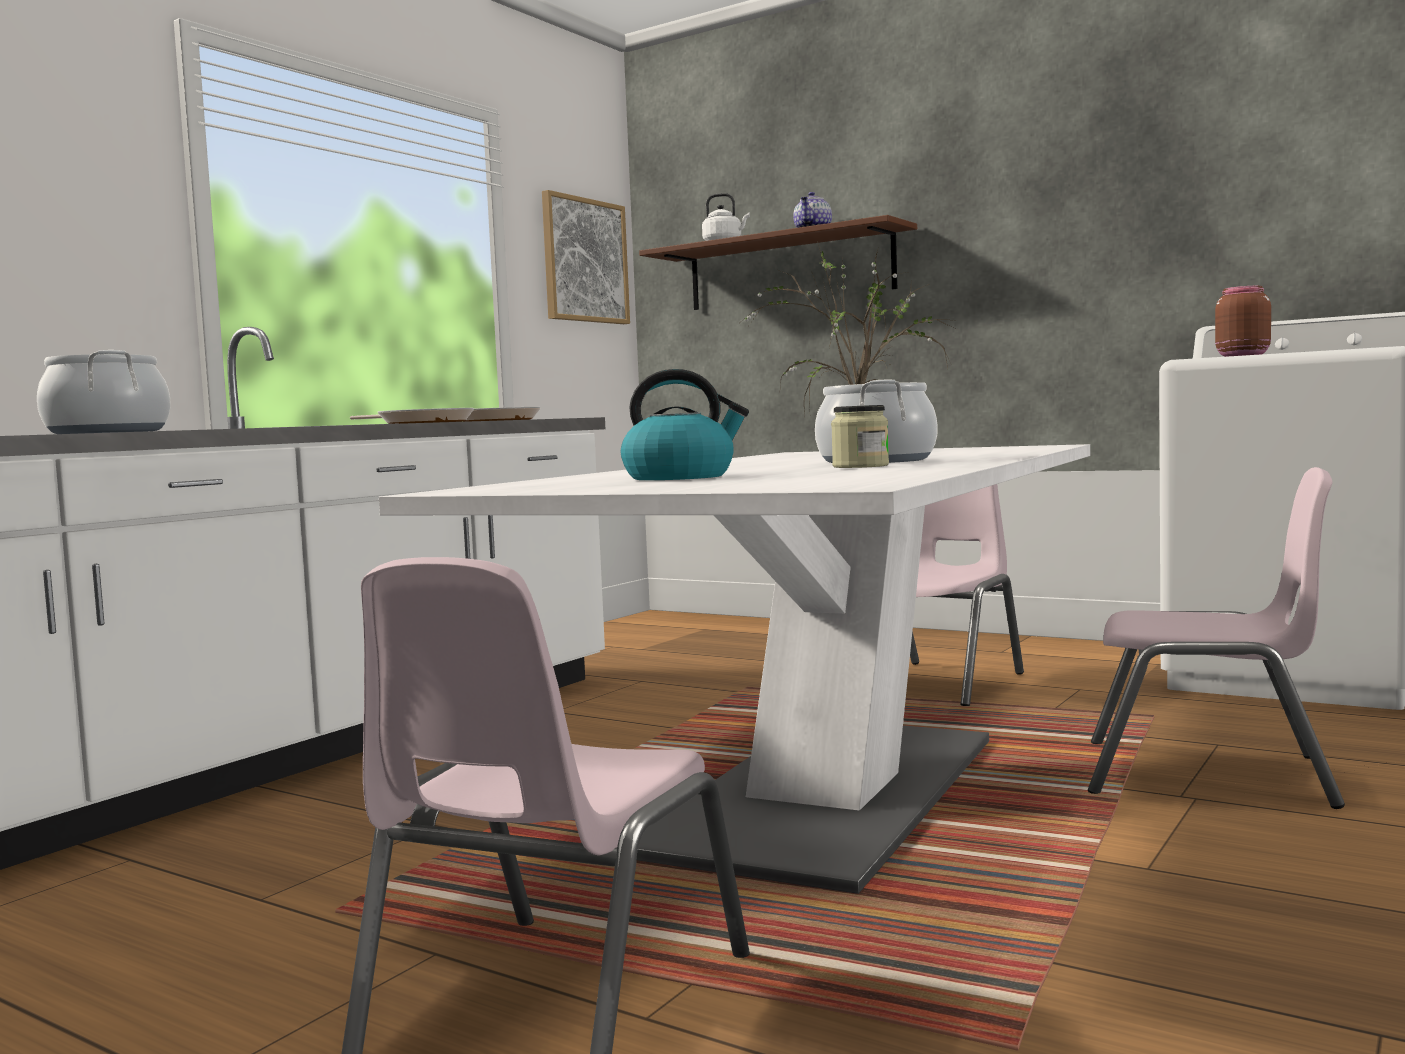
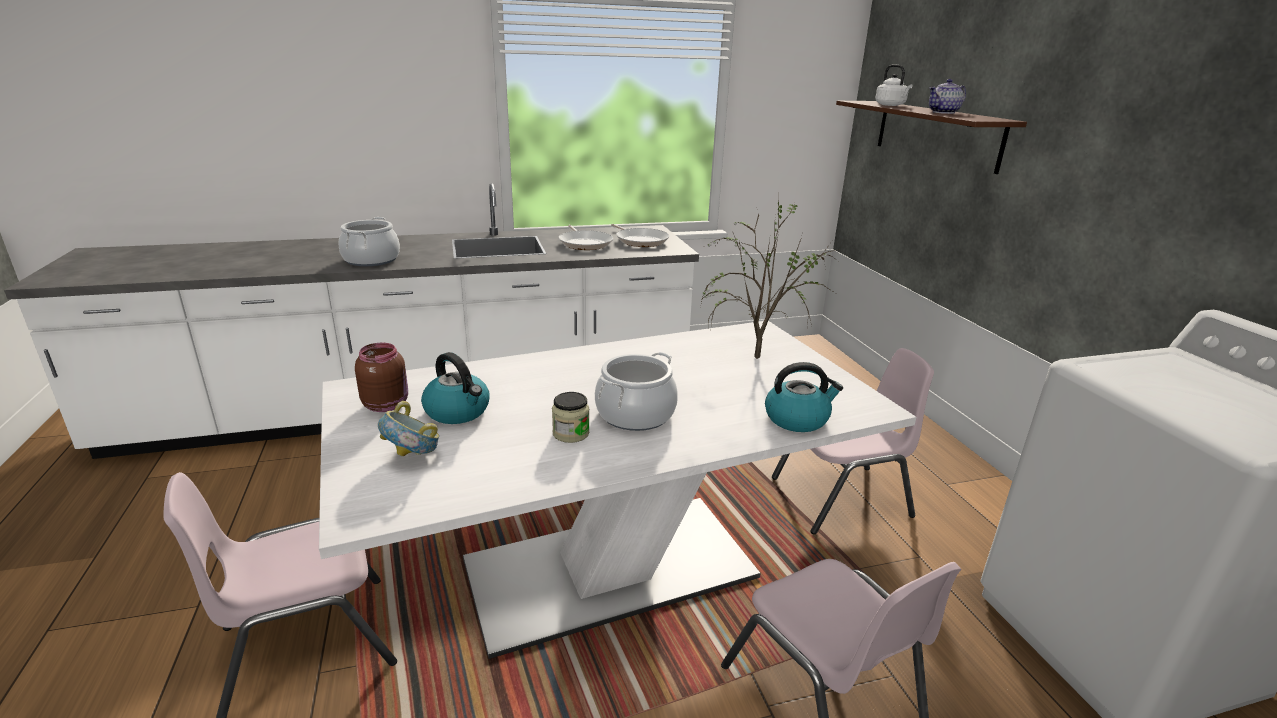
camera: 40 degrees right, 20 degrees up
(584, 260) = (803, 102): picture -> none
(752, 481) = (413, 456): none -> bowl
(1016, 450) = (797, 419): none -> kettle
(1241, 356) = (1149, 379): brown jar -> brown jar (387, 404)

